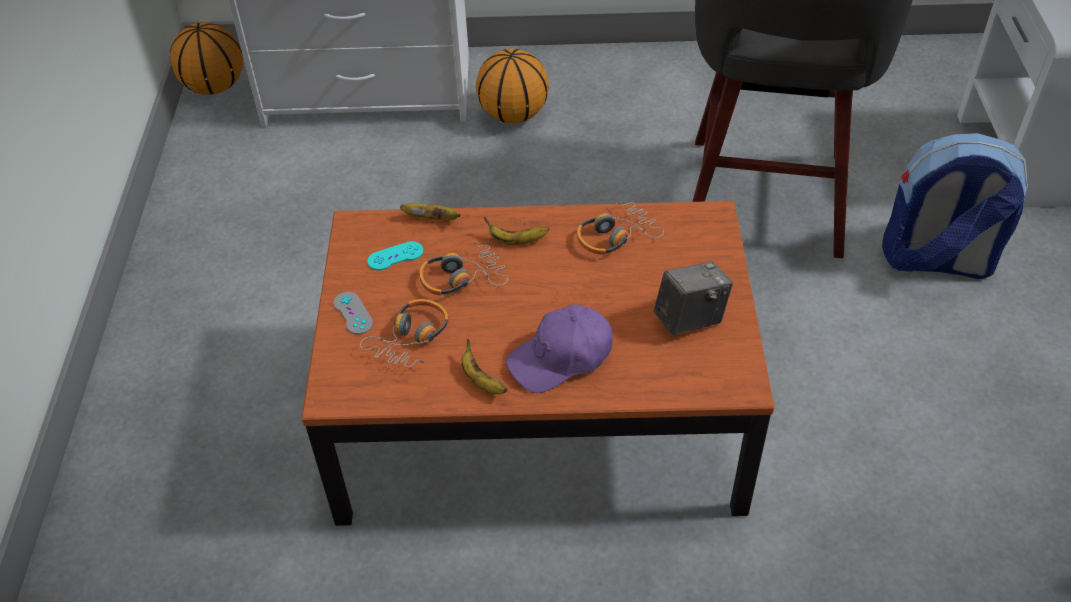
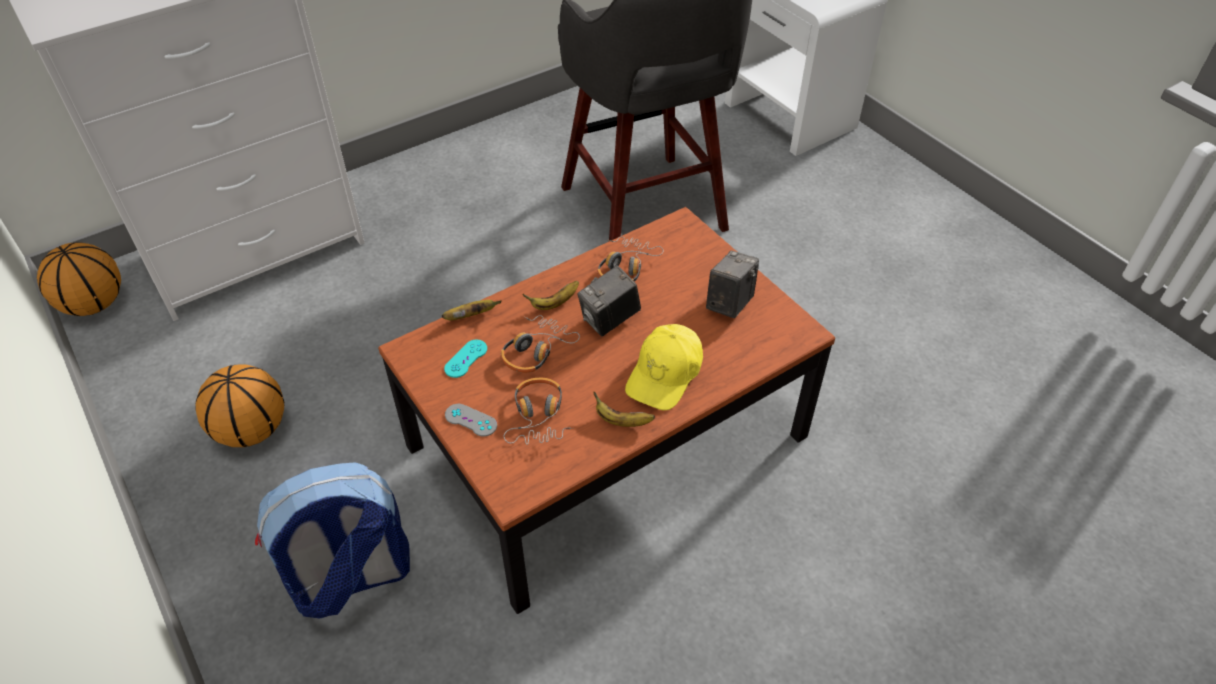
camera: 35 degrees left, 0 degrees up
(514, 114) = (402, 222): basketball -> basketball (253, 429)
(554, 281) = (609, 320): none -> camera
(561, 358) = (665, 374): purple cap -> yellow cap
(936, 261) = (787, 206): backpack -> backpack (350, 579)

